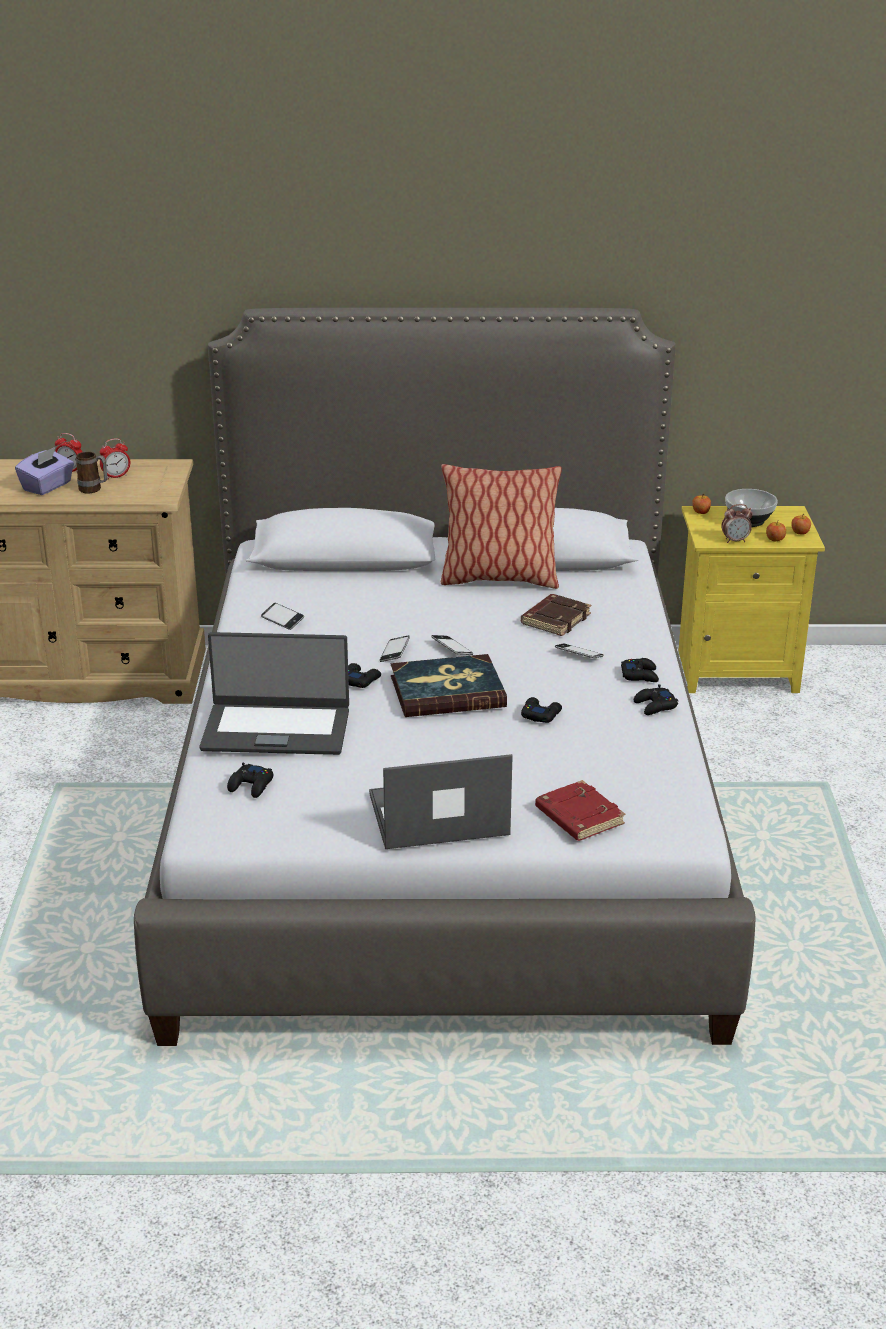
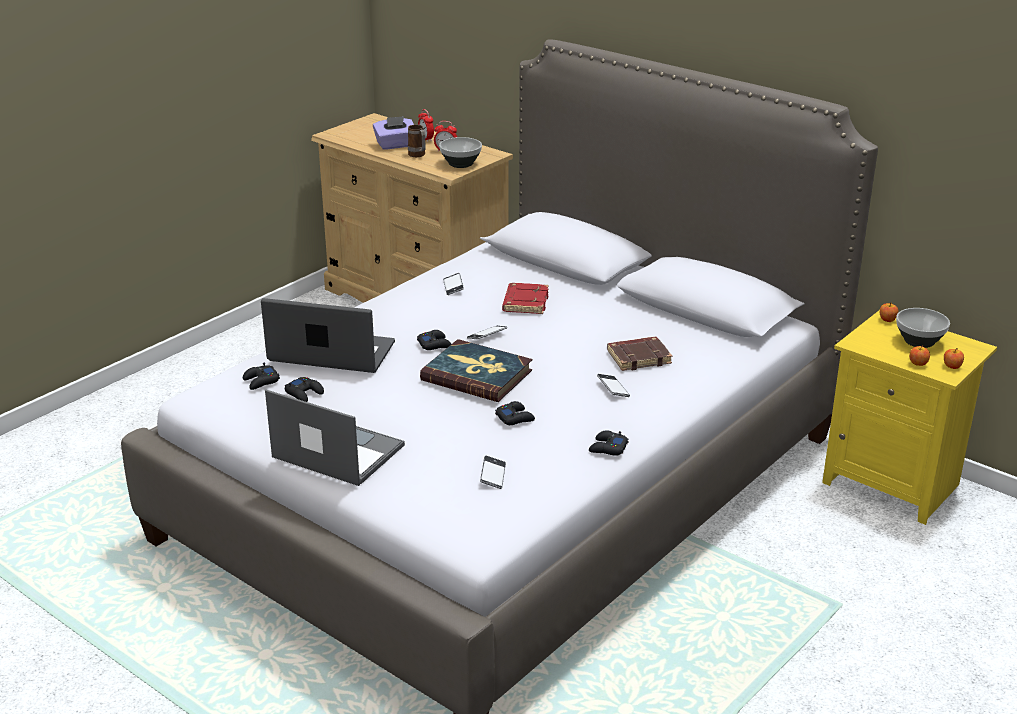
camera: 40 degrees right, 0 degrees up
(157, 485) = (461, 164): none -> bowl
(276, 729) = (331, 353): laptop -> laptop turned 150 degrees clockwise
(452, 649) = (529, 348): phone -> phone (493, 476)
(499, 579) = (645, 314): pillow -> none
(577, 817) = (421, 496): red book -> red book (525, 302)
(640, 675) = (634, 422): black game controller -> black game controller (304, 393)
(735, 541) = (879, 352): alarm clock -> none

